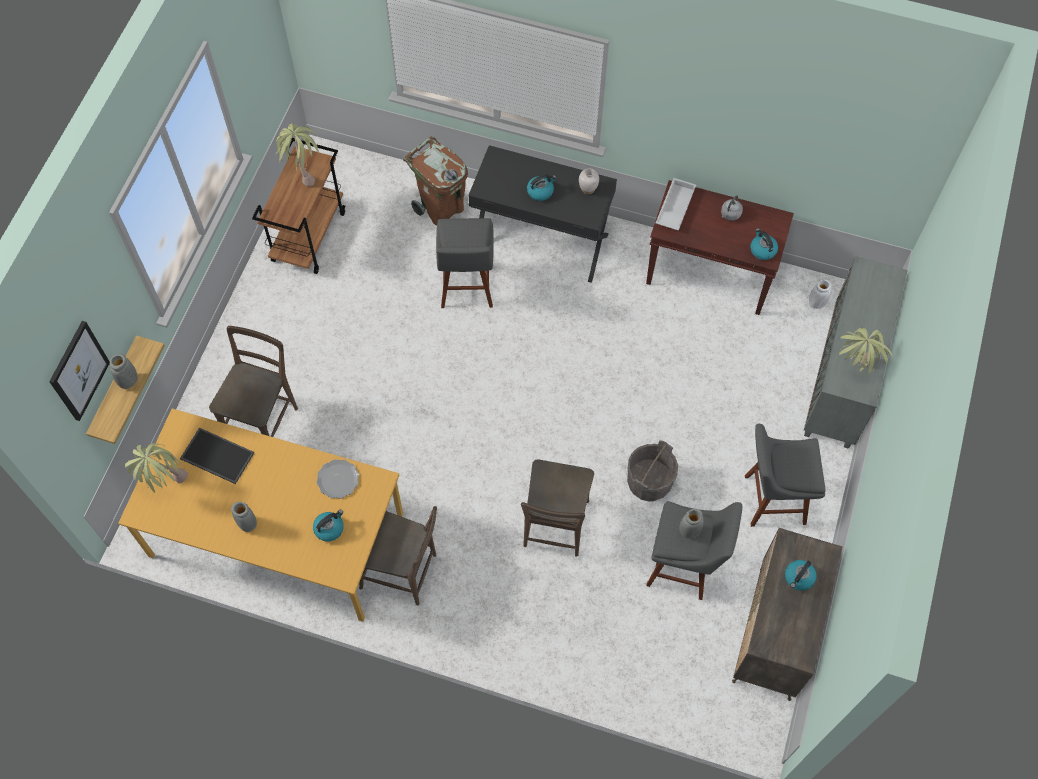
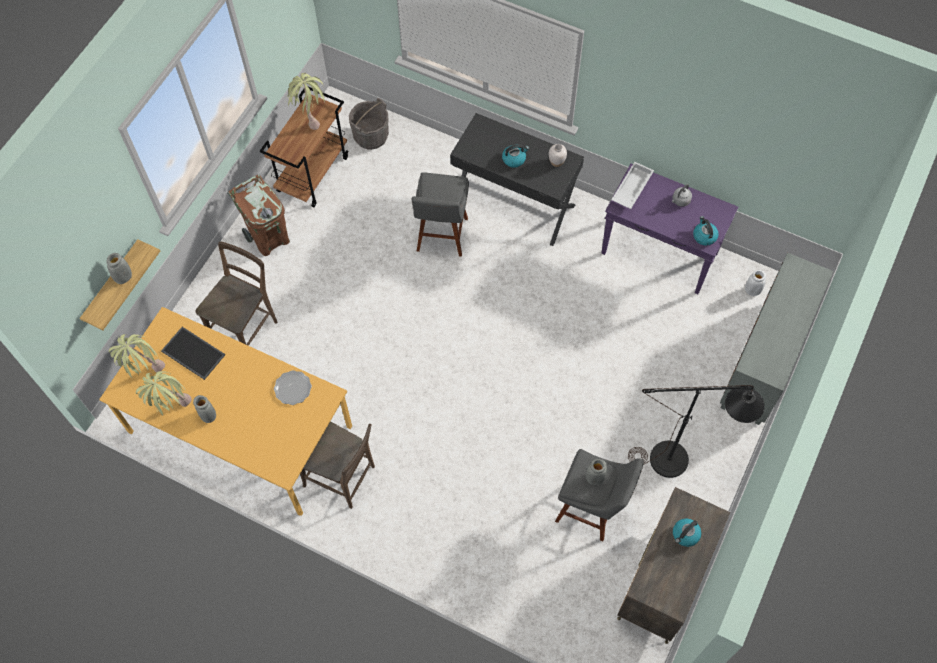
camera: 10 degrees right, 0 degrees up
(78, 371) = (76, 263): picture -> none
(329, 528) = (278, 430): kettle -> none
(441, 209) = (431, 165): brown trash can -> brown trash can (269, 239)
(554, 527) = (482, 458): brown chair -> none
(649, 482) = (573, 430): grey bucket -> grey bucket (371, 136)
(710, 275) = (660, 253): brown console table -> purple console table
(770, 499) = (680, 461): grey stool -> black floor lamp
(853, 371) = (768, 355): potted plant -> potted plant (172, 408)

